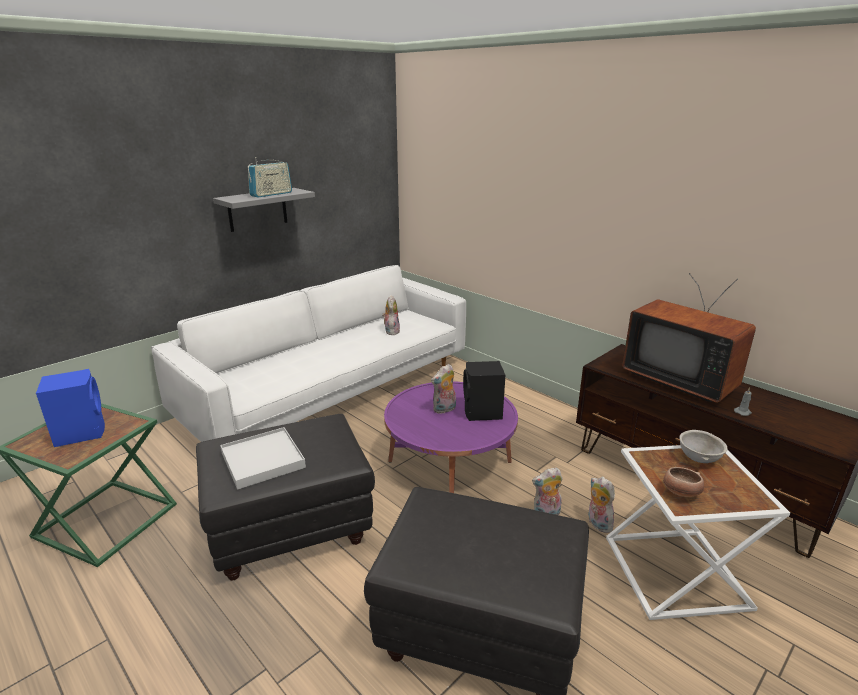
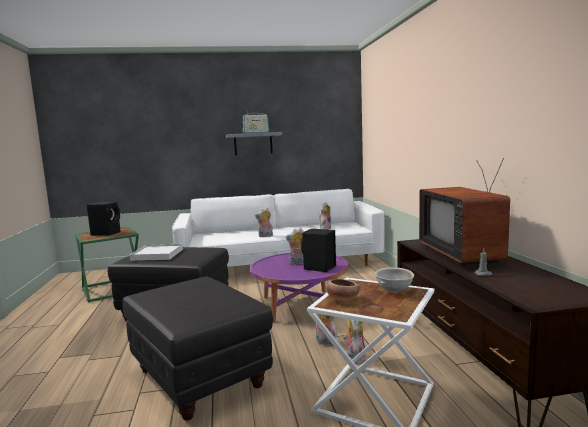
camera: 35 degrees right, 15 degrees down
(81, 432) = (106, 233): blue speaker -> black speaker
(332, 364) = (265, 236): none -> plush toy

